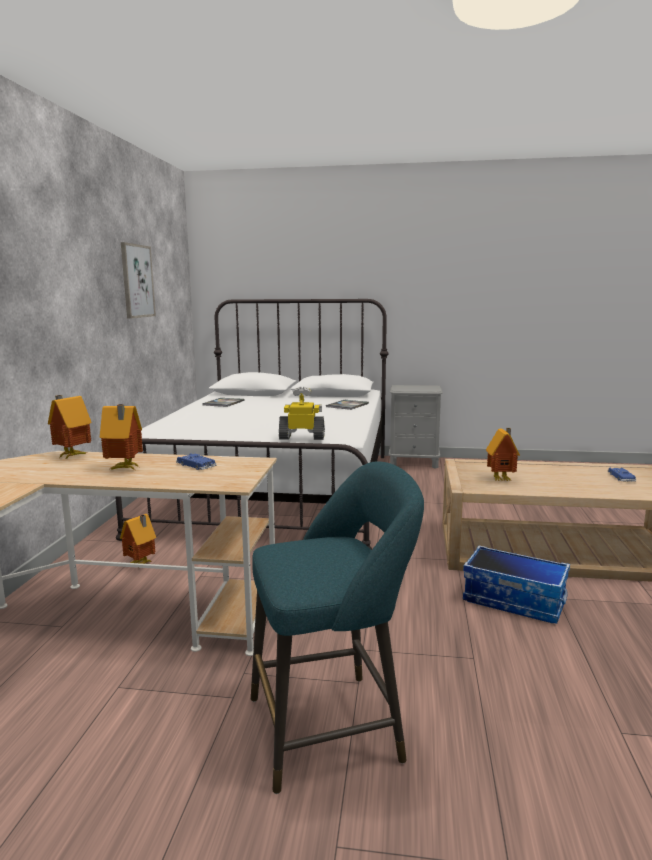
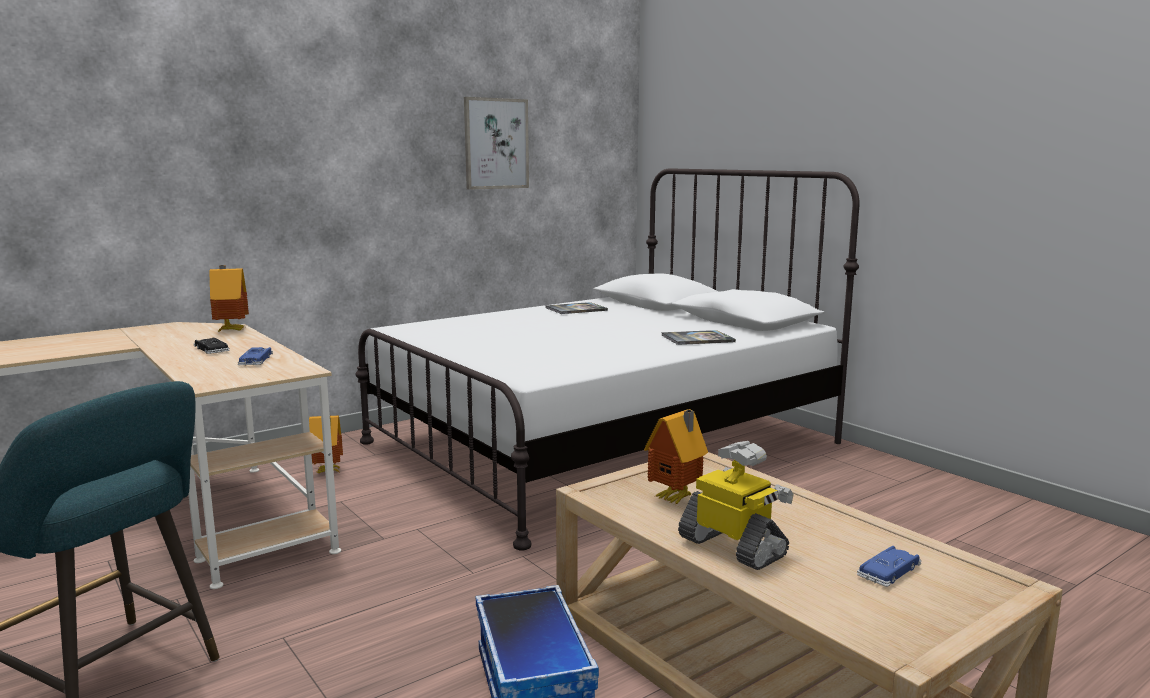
camera: 45 degrees right, 0 degrees up
(124, 469) = (211, 350): toy house -> black toy car
(302, 437) = (493, 363): toy robot -> toy robot (734, 547)
(414, 462) = (870, 464): grey nightstand -> none

